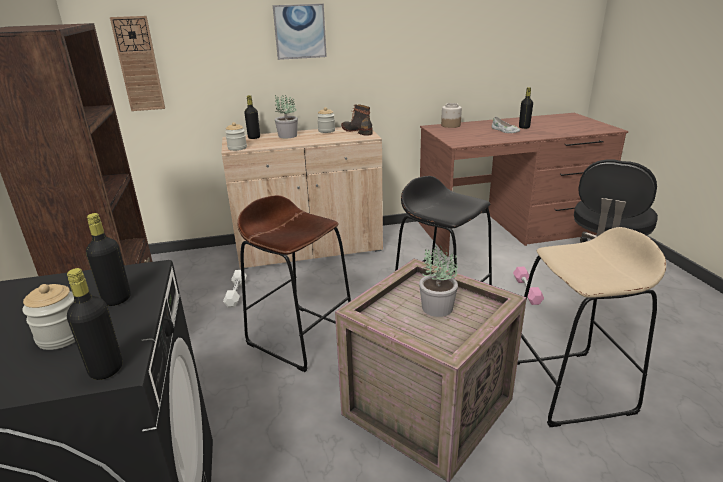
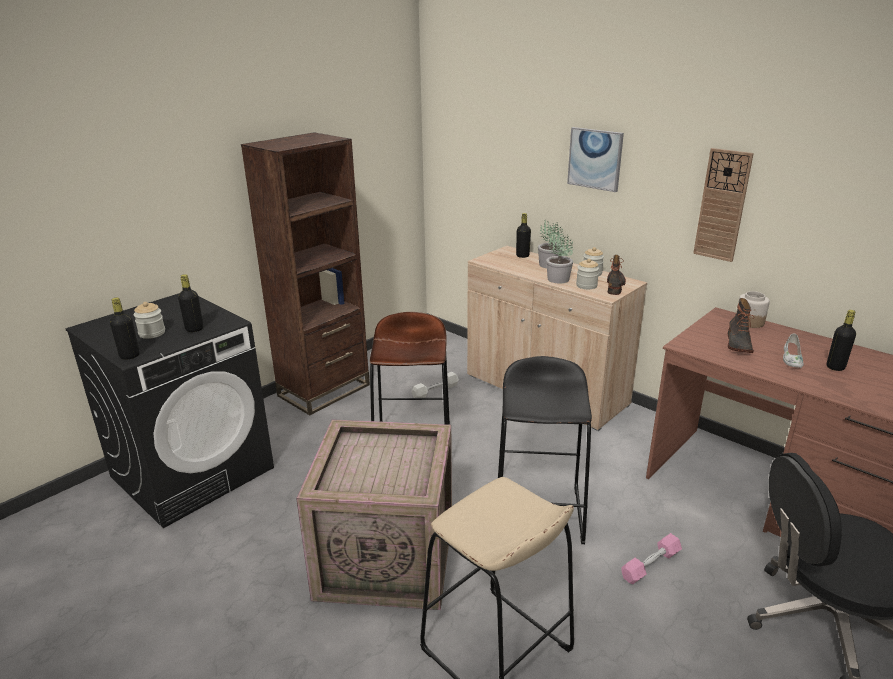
camera: 55 degrees right, 0 degrees up
(139, 64) = (460, 161): wall clock -> wall clock (722, 205)
(237, 148) = (486, 261): jar -> jar (586, 285)
(436, 308) = (384, 465): potted plant -> potted plant (557, 279)
(473, 134) = (737, 343): none -> boot

